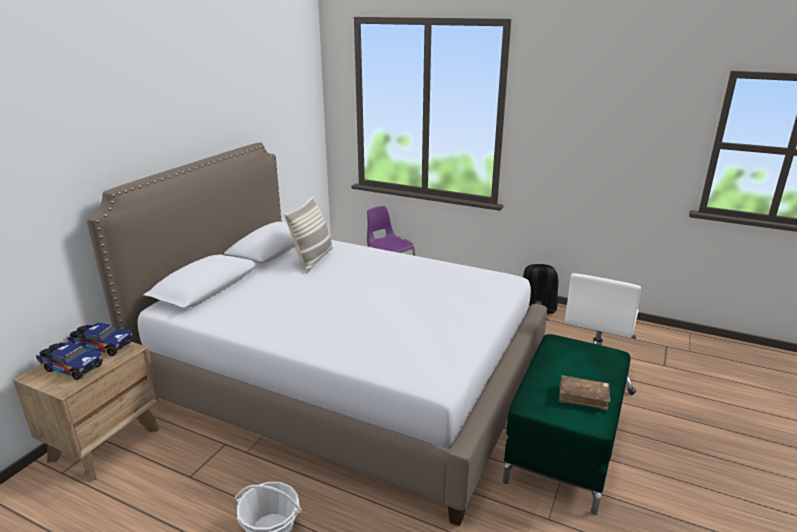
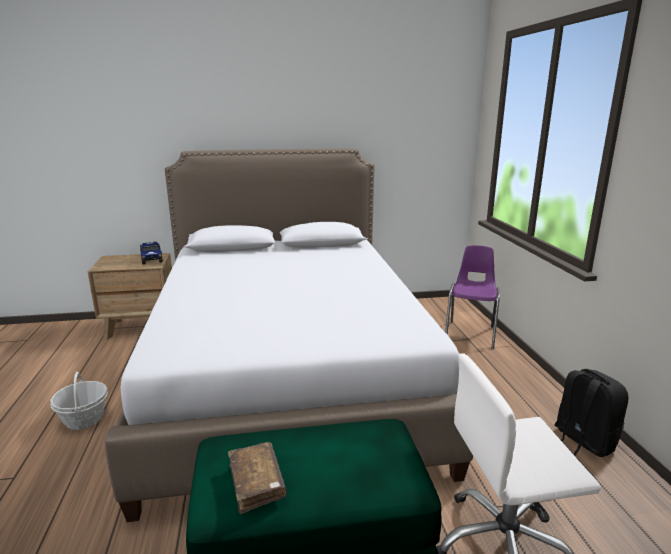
camera: 55 degrees right, 5 degrees down
(71, 368) = (122, 261): toy truck -> none
(313, 259) = (324, 257): pillow -> none

